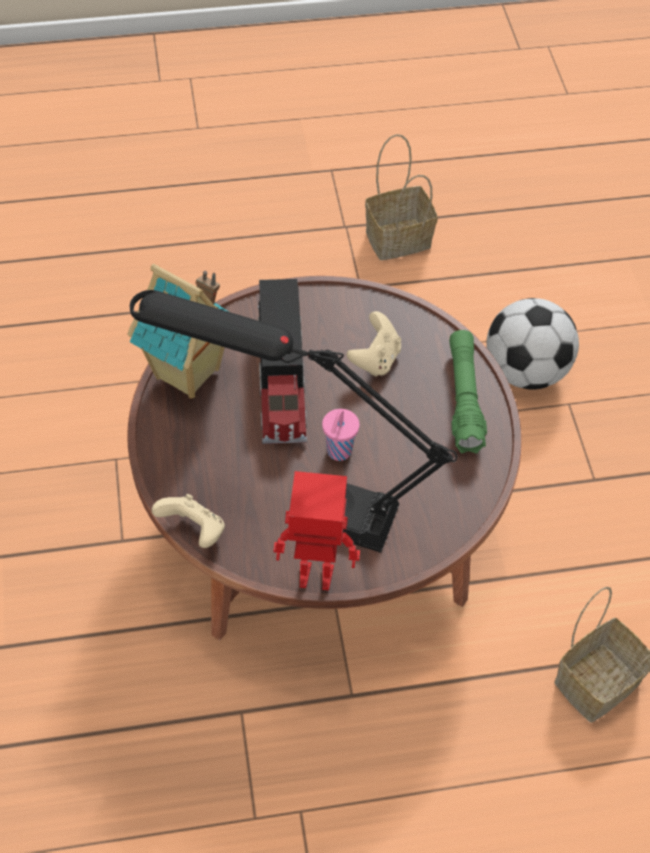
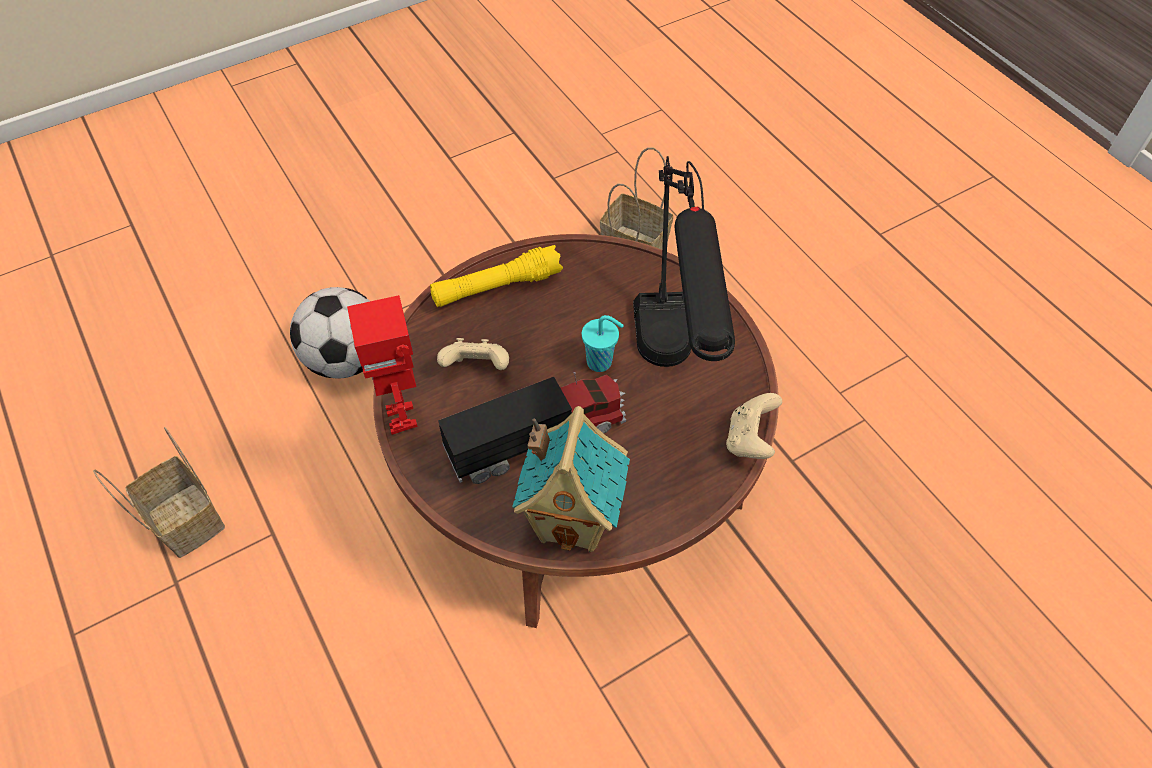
camera: 110 degrees left, 0 degrees up
(315, 578) = (739, 334): toy robot -> toy robot (404, 417)
(338, 452) = (601, 362): pink cup -> turquoise cup
(464, 398) = (496, 287): green flashlight -> yellow flashlight

